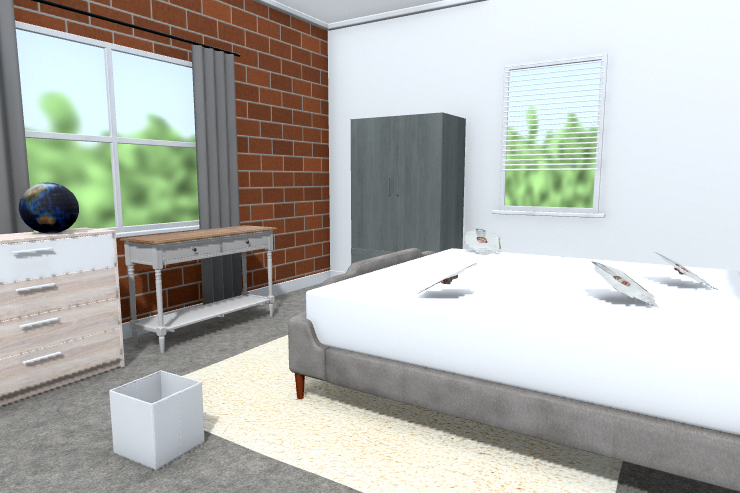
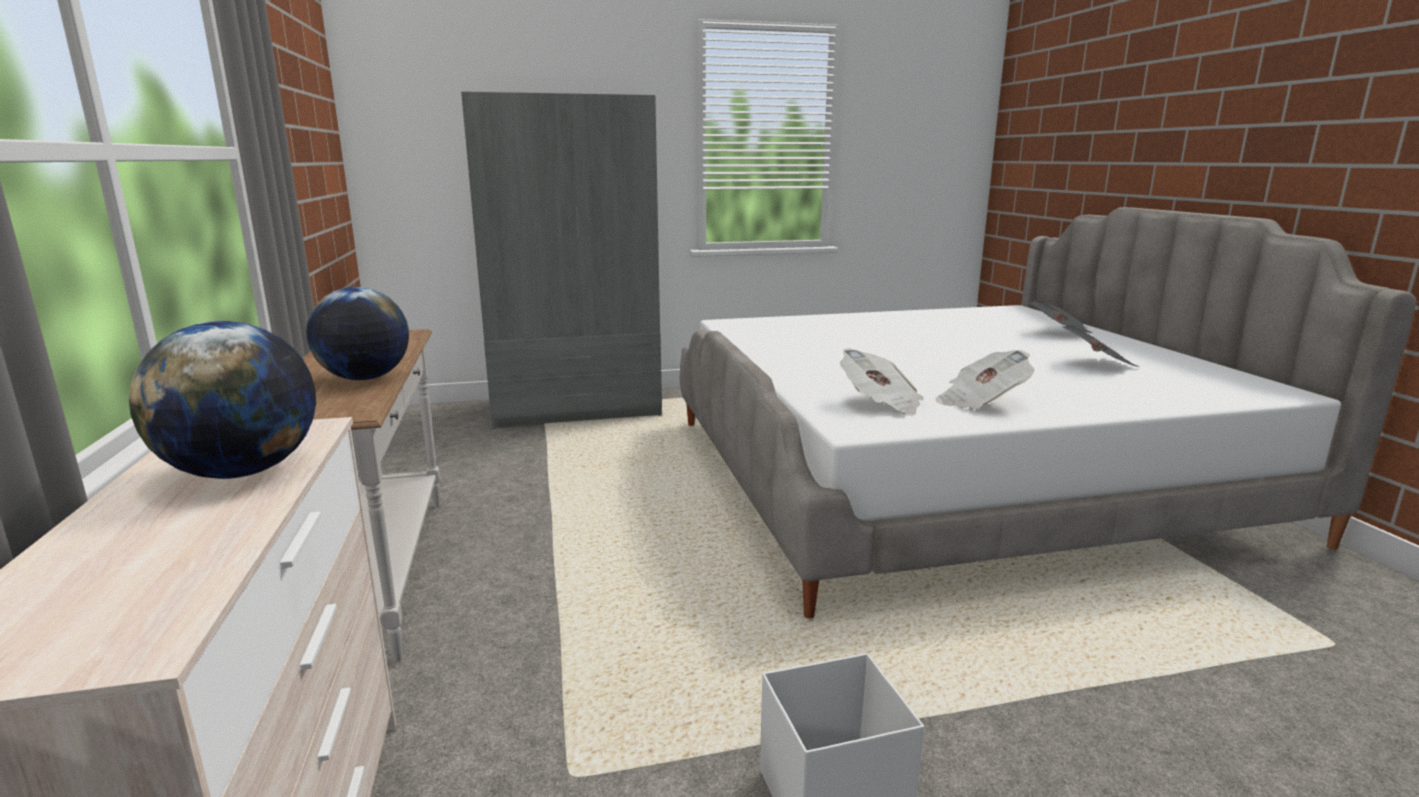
camera: 45 degrees left, 10 degrees up
(197, 234) = (365, 378): none -> globe
(482, 252) = (763, 321): newspaper -> newspaper (881, 404)

